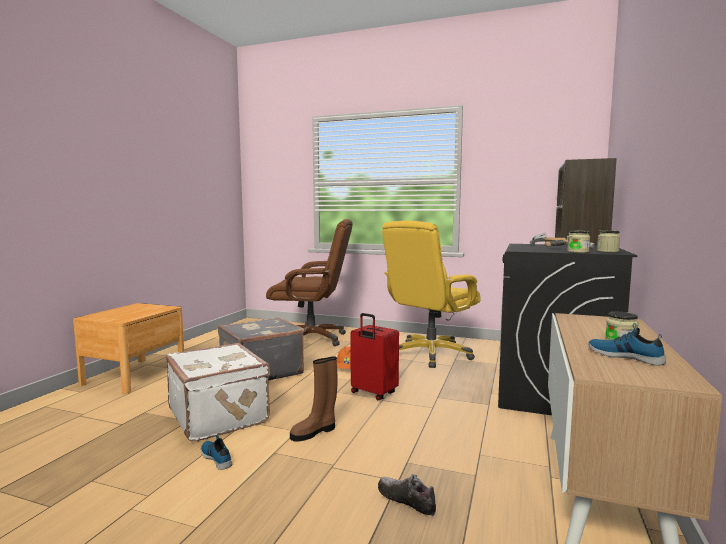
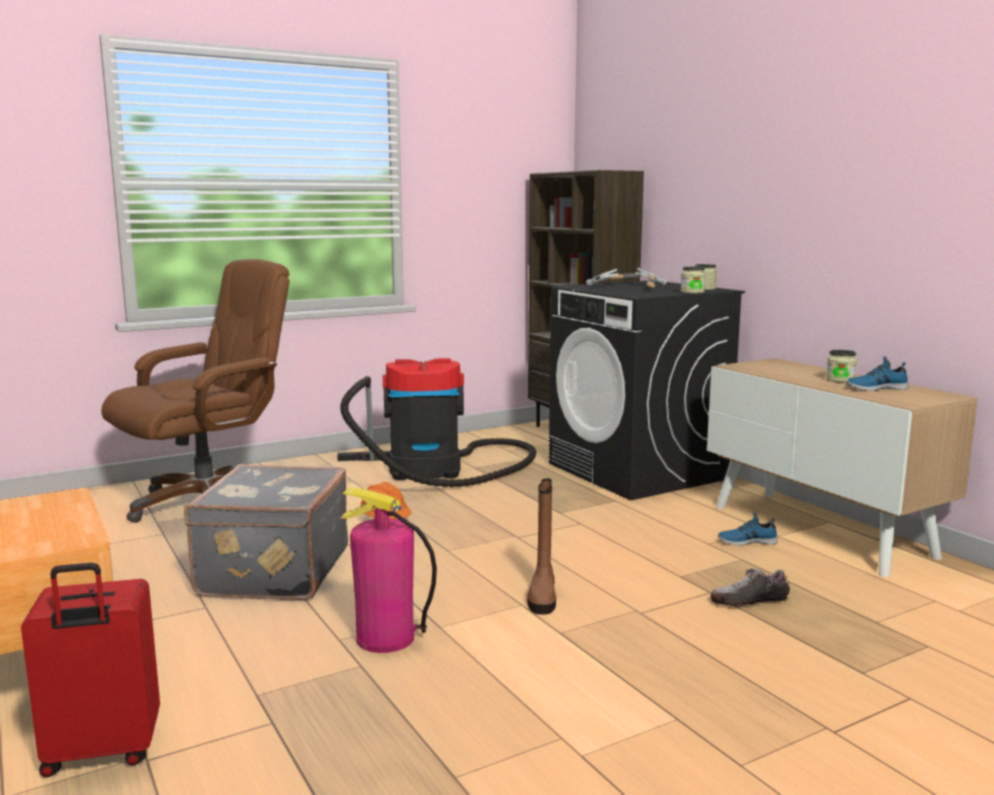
camera: 50 degrees left, 5 degrees up
(217, 457) = (521, 670): shoe -> shoe (747, 541)
(220, 415) = (385, 638): white suitcase -> fire extinguisher
(373, 393) = (490, 535): red suitcase -> red suitcase (101, 753)
(430, 354) = (434, 470): yellow office chair -> vacuum cleaner

